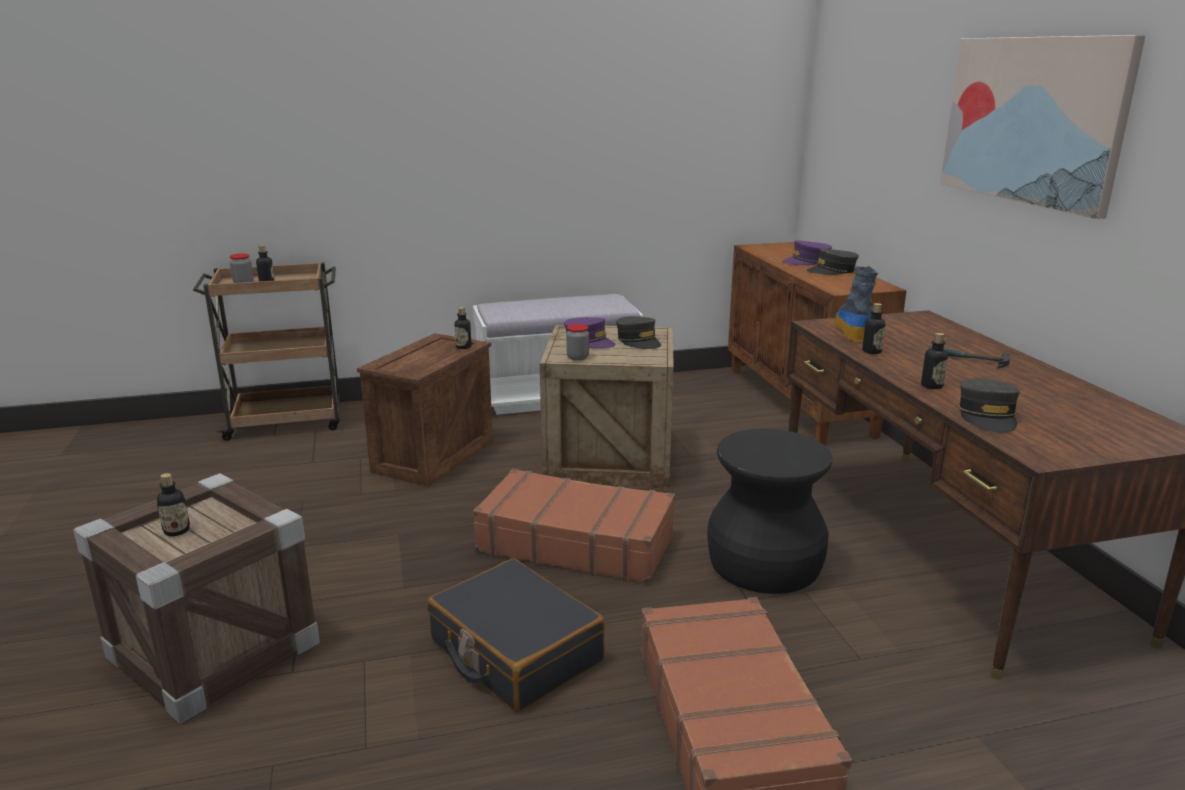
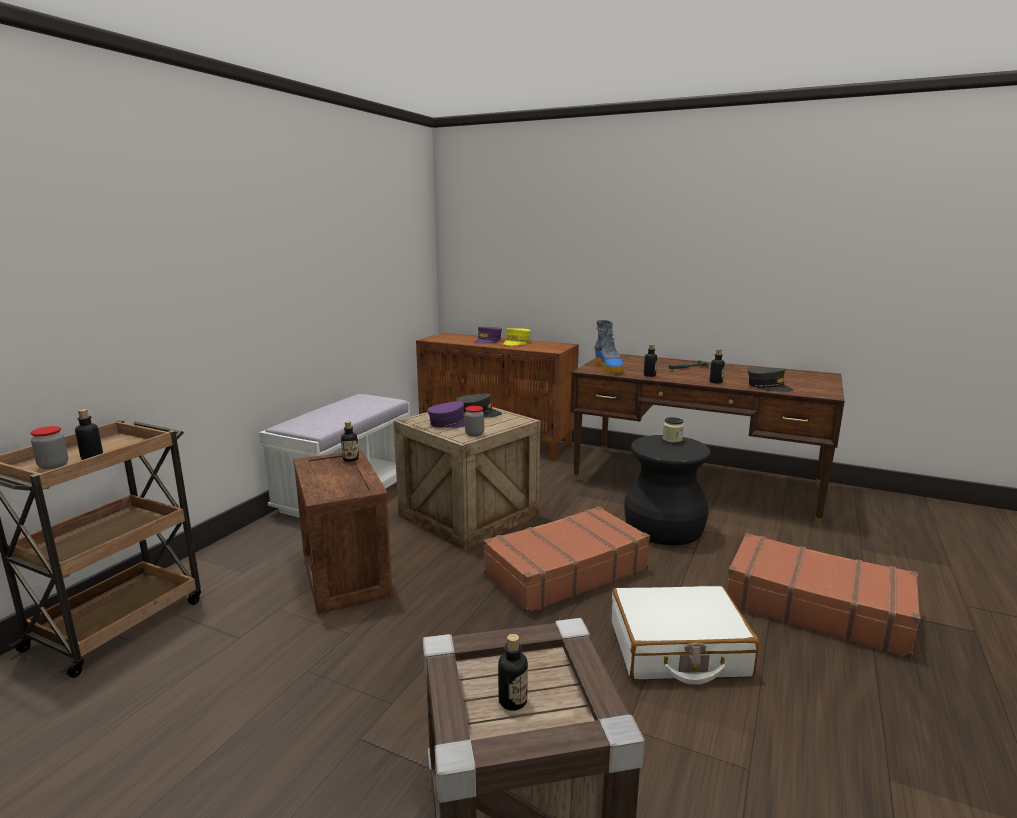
camera: 50 degrees left, 5 degrees down
(515, 651) = (678, 650): black suitcase -> white suitcase
(802, 445) = (672, 439): none -> jar
(832, 271) = (516, 342): grey cap -> yellow cap
(852, 329) = (609, 368): boot -> boot turned 150 degrees counterclockwise
(1032, 120) = (670, 229): picture -> none

